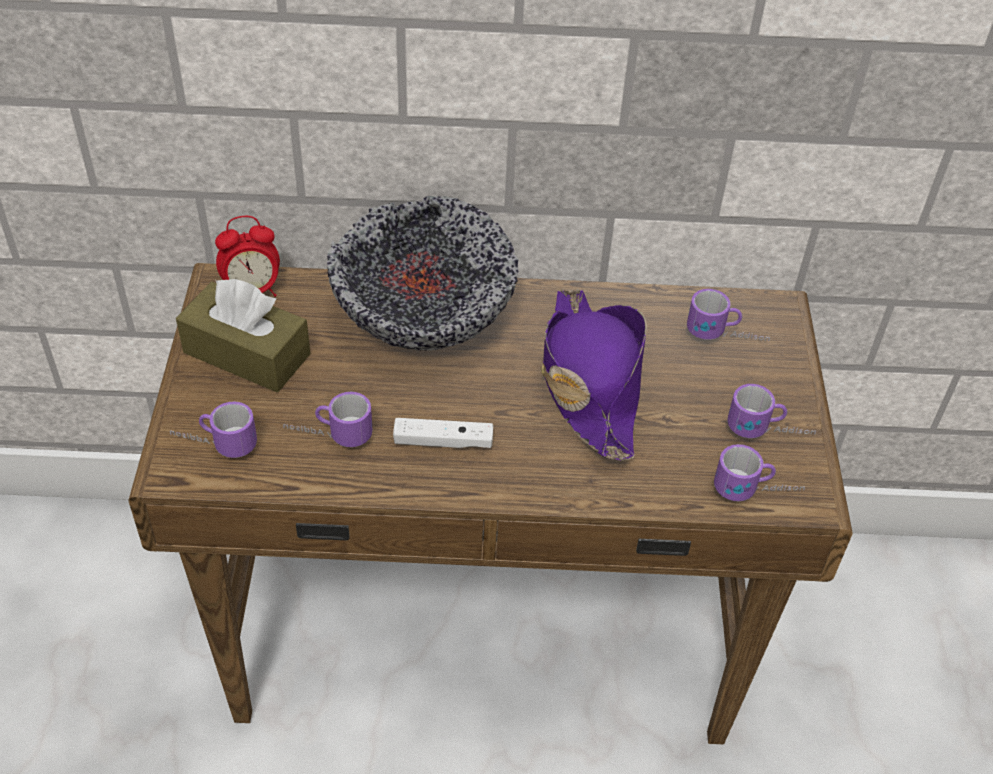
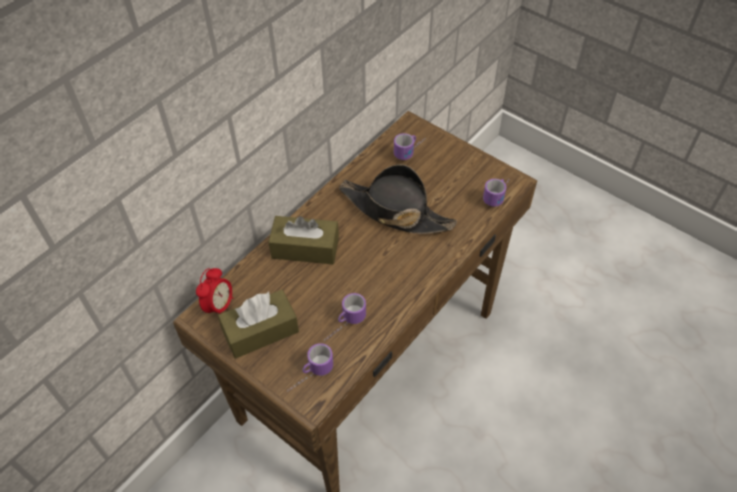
camera: 50 degrees left, 5 degrees up
(424, 321) = (305, 248): bowl -> brown tissue box
(443, 441) = (384, 284): white game controller -> none
(590, 381) = (395, 211): purple hat -> black hat
(769, 433) = (472, 171): mug -> none

